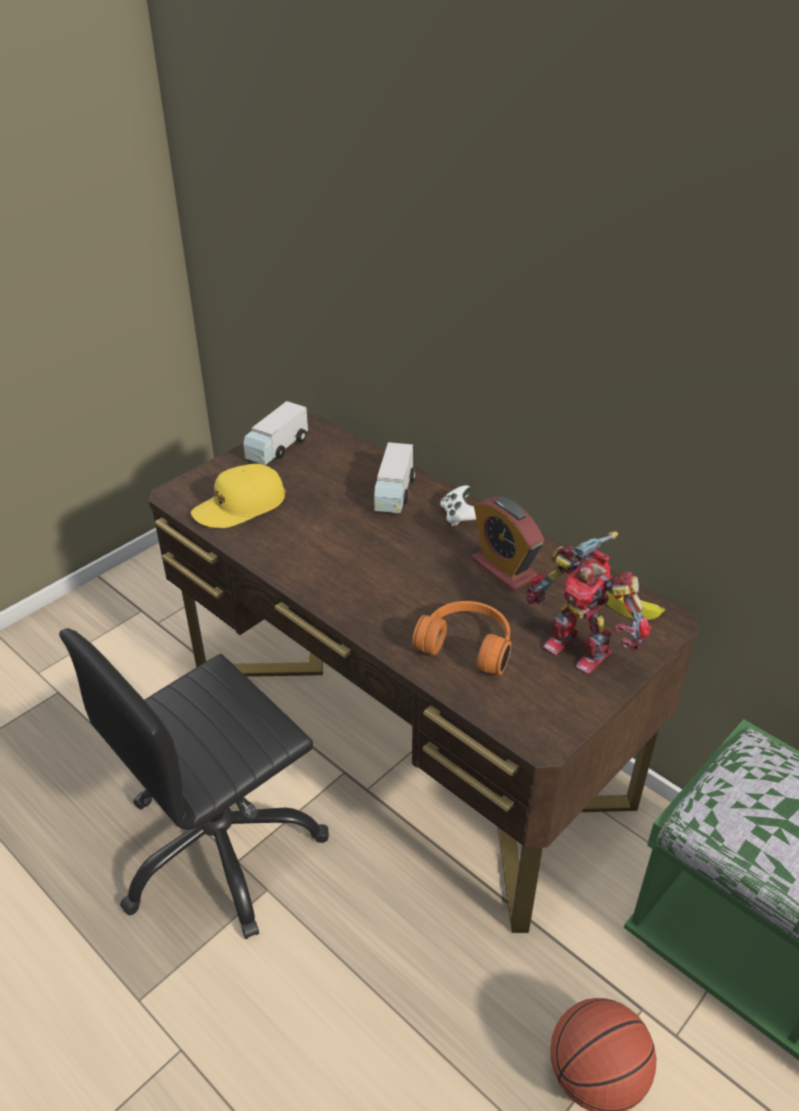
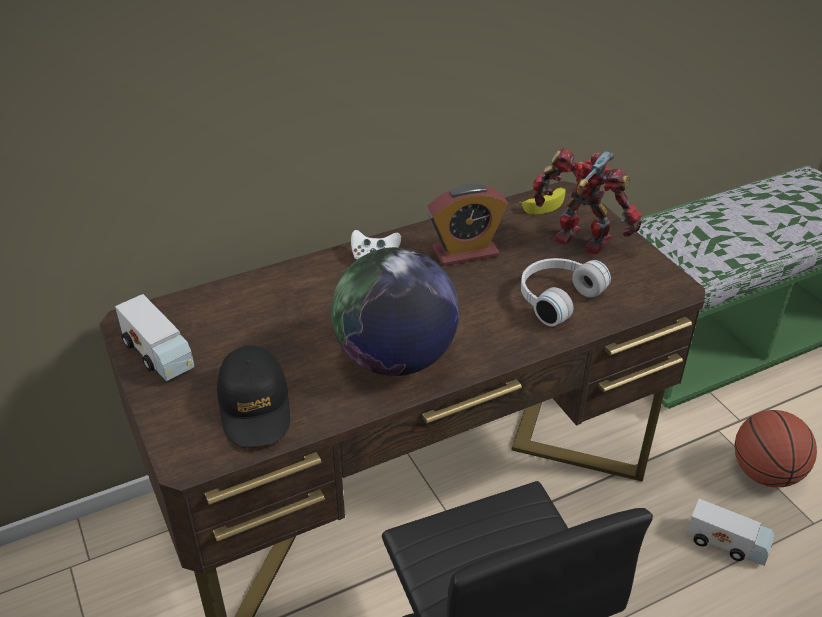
camera: 70 degrees left, 0 degrees up
(239, 506) = (255, 406): yellow cap -> black cap
(325, 562) = (395, 359): none -> globe
(394, 493) = (310, 287): toy truck -> toy truck (727, 543)
(468, 644) = (556, 297): orange headphones -> white headphones
(579, 647) = (581, 242): toy robot -> toy robot turned 120 degrees counterclockwise

